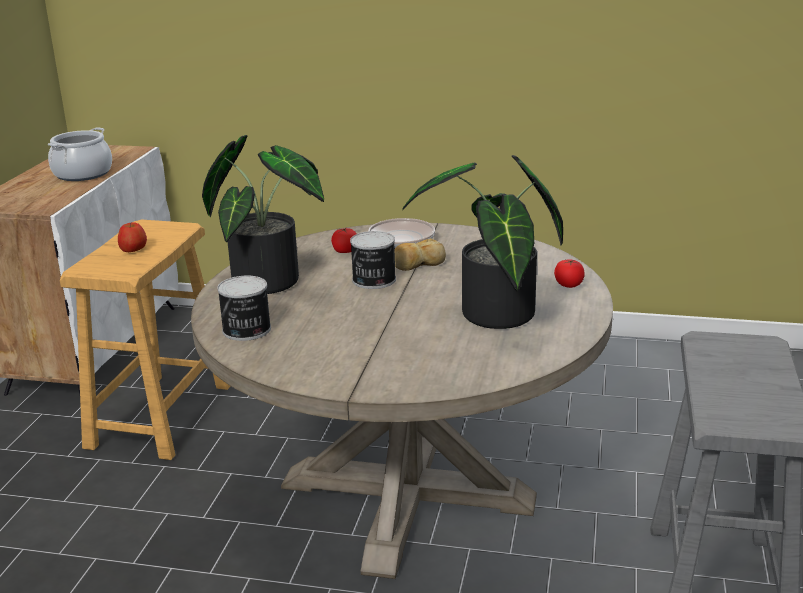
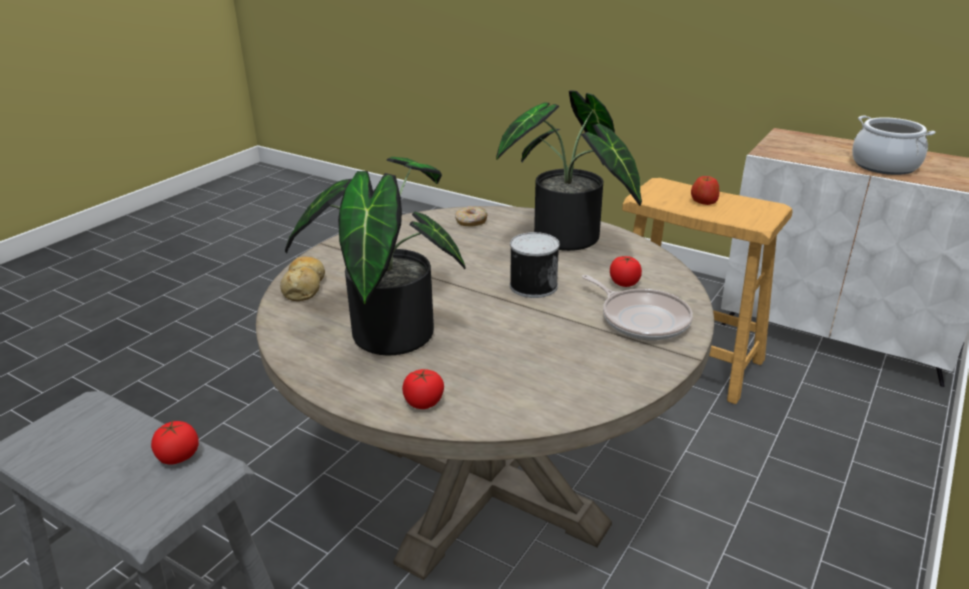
camera: 110 degrees right, 5 degrees up
(246, 330) = (471, 222): can -> donut
(417, 263) = (562, 317): bread -> bread (304, 286)
(709, 357) = (178, 457): none -> tomato

